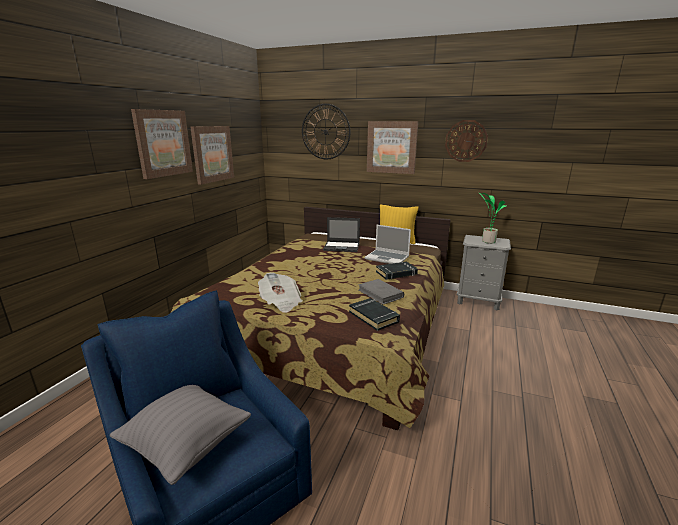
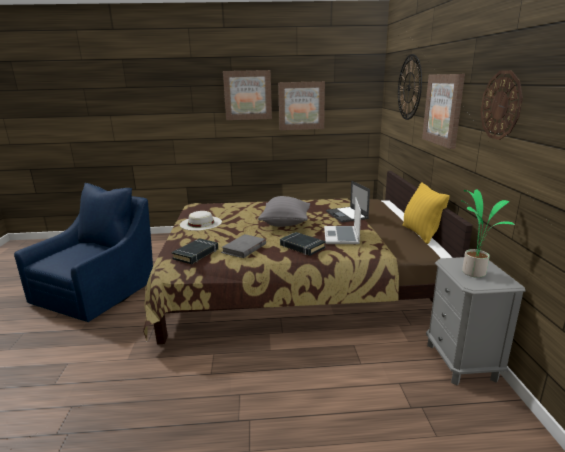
camera: 65 degrees right, 0 degrees up
(186, 445) = (68, 252): grey pillow -> grey pillow (285, 224)
(281, 302) = (201, 223): newspaper -> white hat

